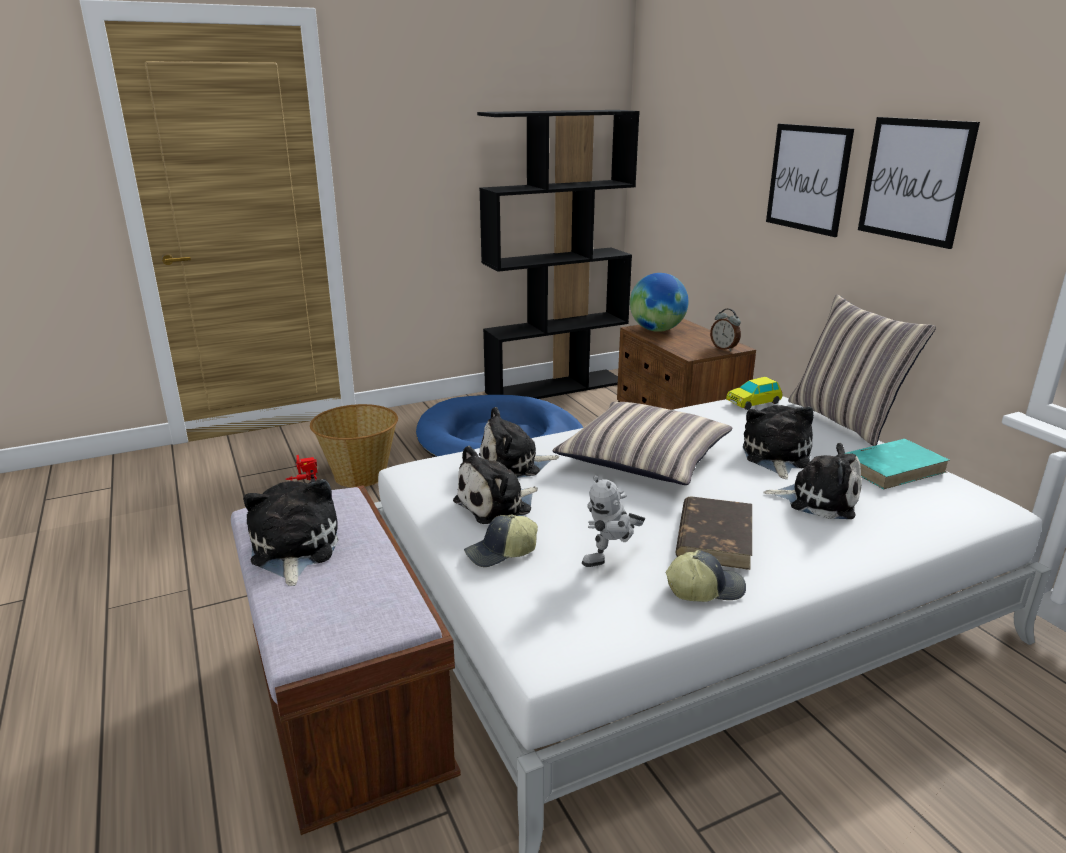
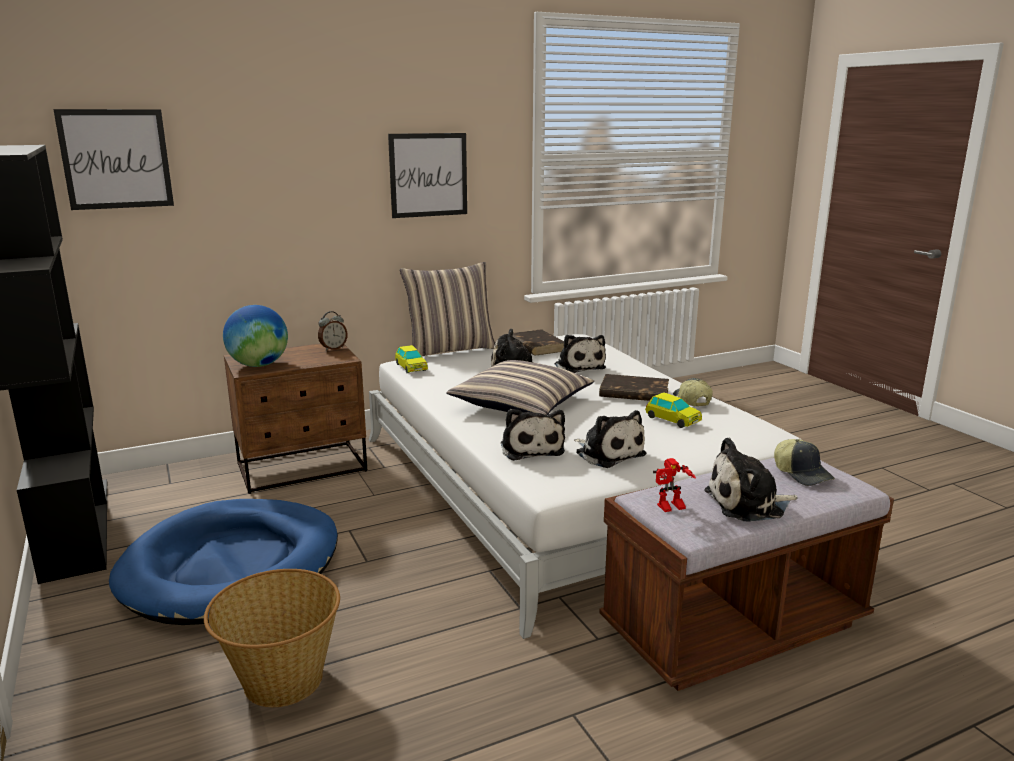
camera: 90 degrees left, 5 degrees down
(501, 553) = (679, 451): cap -> cap (802, 474)
(612, 560) = (672, 420): toy robot -> toy car
(807, 178) = (328, 188): picture -> picture (116, 159)
(818, 499) = (578, 366): plush toy -> plush toy turned 135 degrees clockwise
(892, 467) = (536, 346): turquoise book -> brown book

